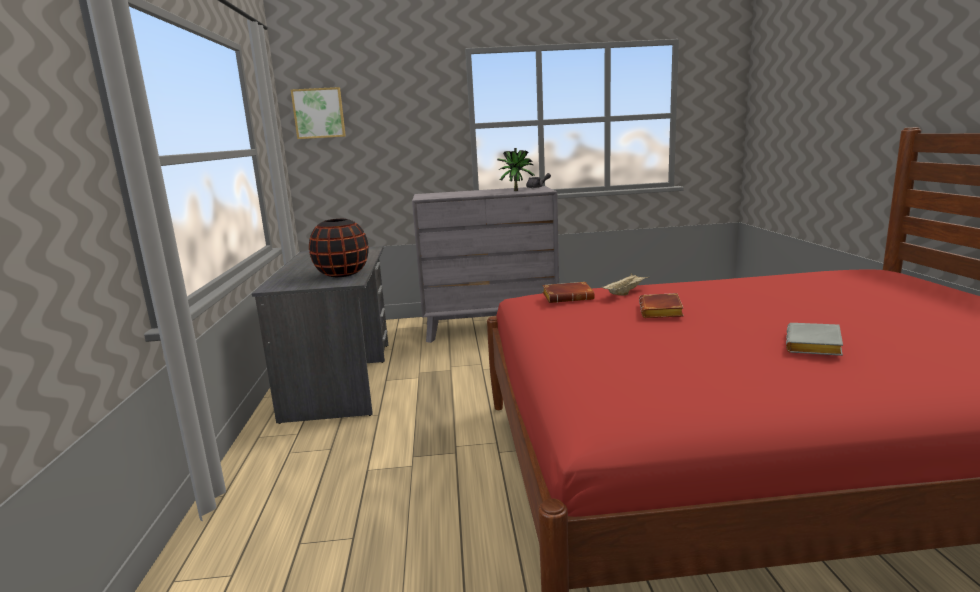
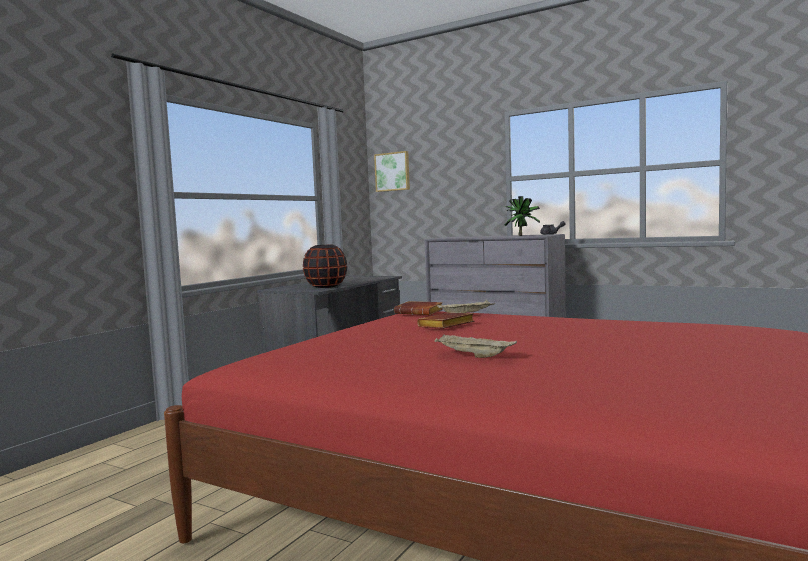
camera: 35 degrees right, 10 degrees down
(815, 346) = (473, 356): grey book -> beige tray

